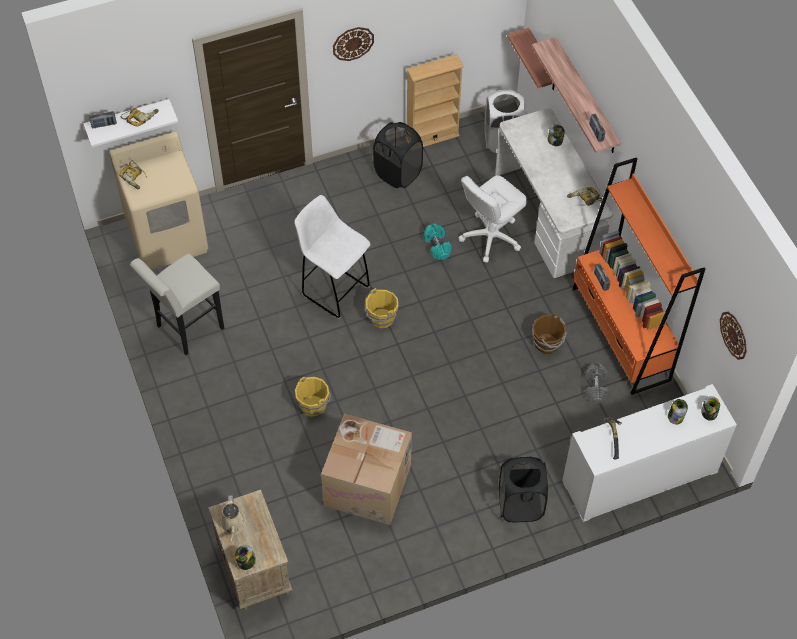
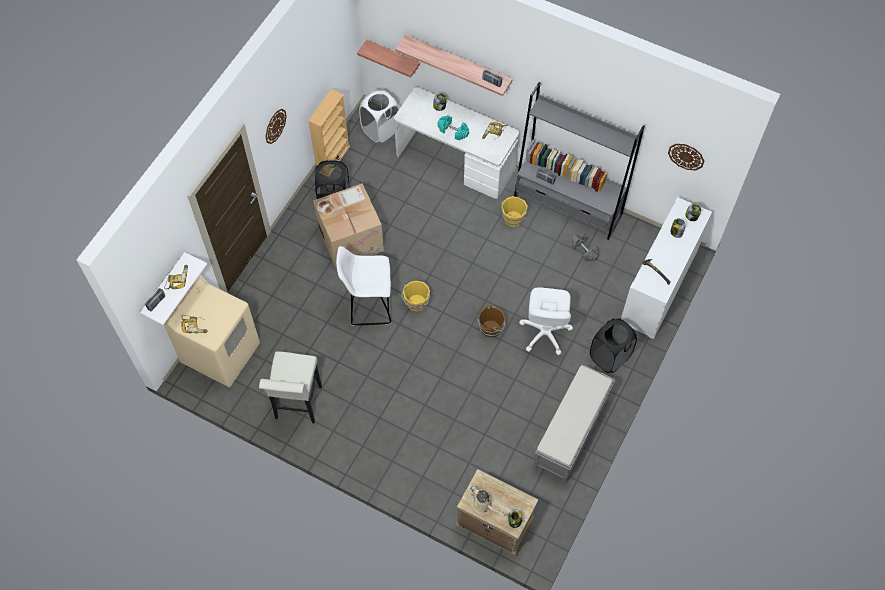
camera: 40 degrees left, 5 degrees up
(313, 405) = (429, 391): yellow bucket -> yellow bucket (513, 218)
(369, 485) = (511, 415): cardboard box -> cardboard box (351, 238)
(410, 545) = (571, 432): none -> grey bench
(437, 246) = (406, 230): turquoise dumbbell -> turquoise dumbbell (453, 131)
(490, 237) = (433, 200): white office chair -> white office chair (545, 333)
(547, 344) = (532, 244): brown bucket -> brown bucket (491, 328)
(620, 334) = (568, 206): orange bookcase -> grey bookcase

